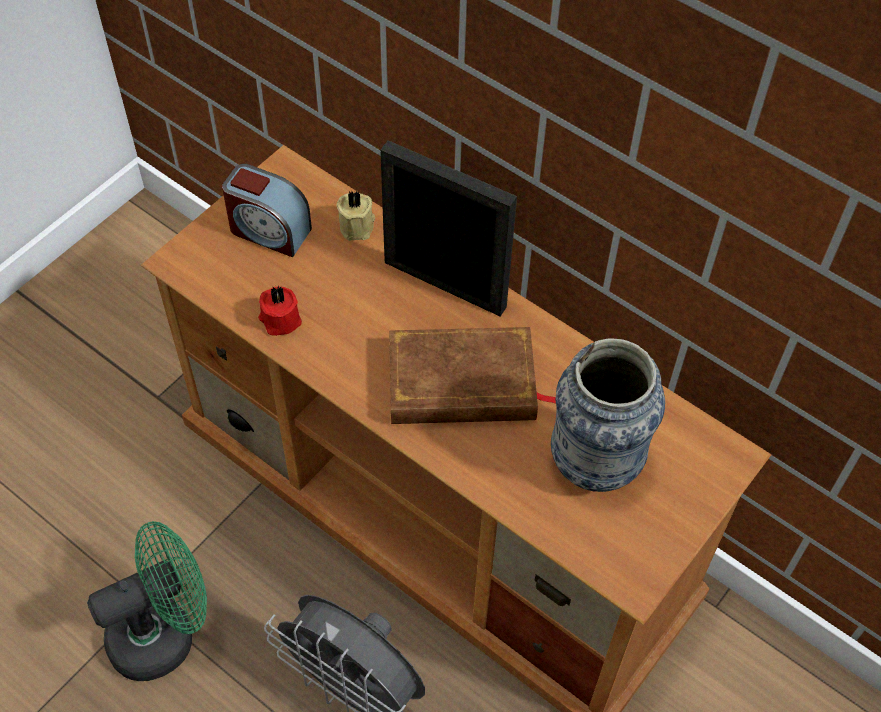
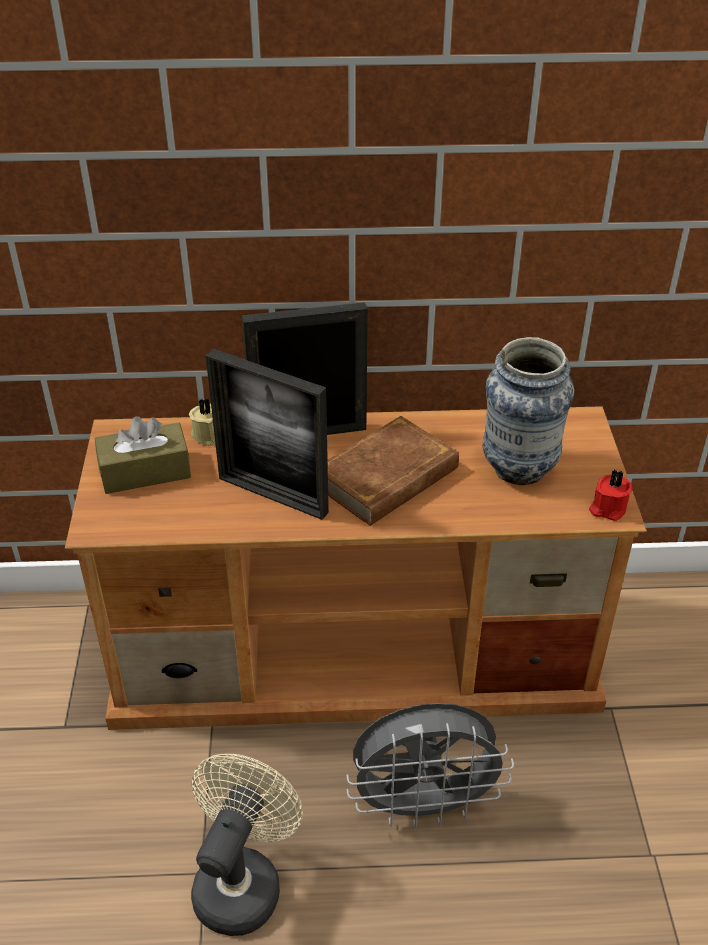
camera: 40 degrees left, 15 degrees down
(164, 632) = (242, 880): green fan -> beige fan
(269, 231) = (145, 472): alarm clock -> brown tissue box
(280, 320) = (218, 516): red candle -> red candle (607, 508)
(345, 330) = (273, 495): none -> picture frame

